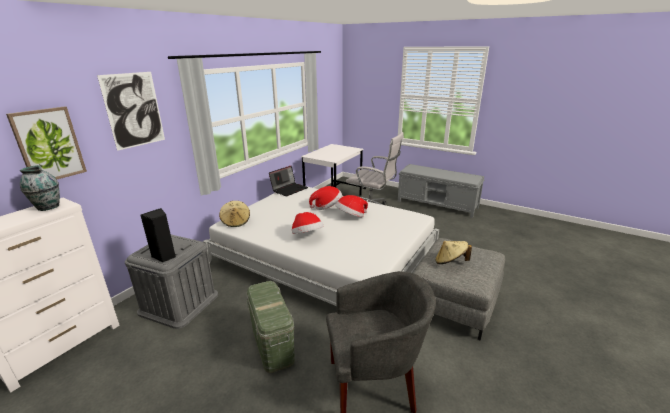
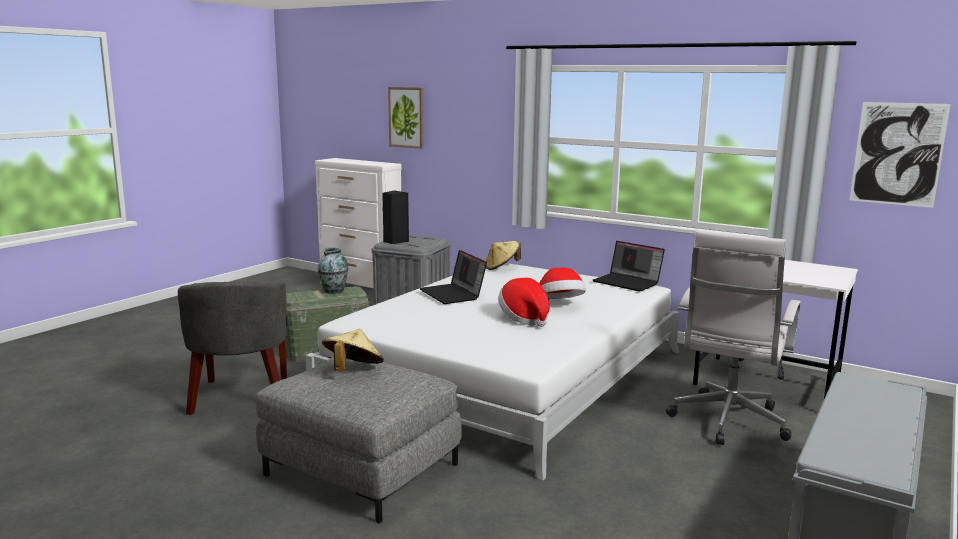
camera: 90 degrees right, 10 degrees down
(48, 207) = (379, 163): vase -> vase (334, 291)
(134, 110) = (474, 101): picture -> picture (897, 154)
(307, 235) = (453, 294): hat -> laptop

